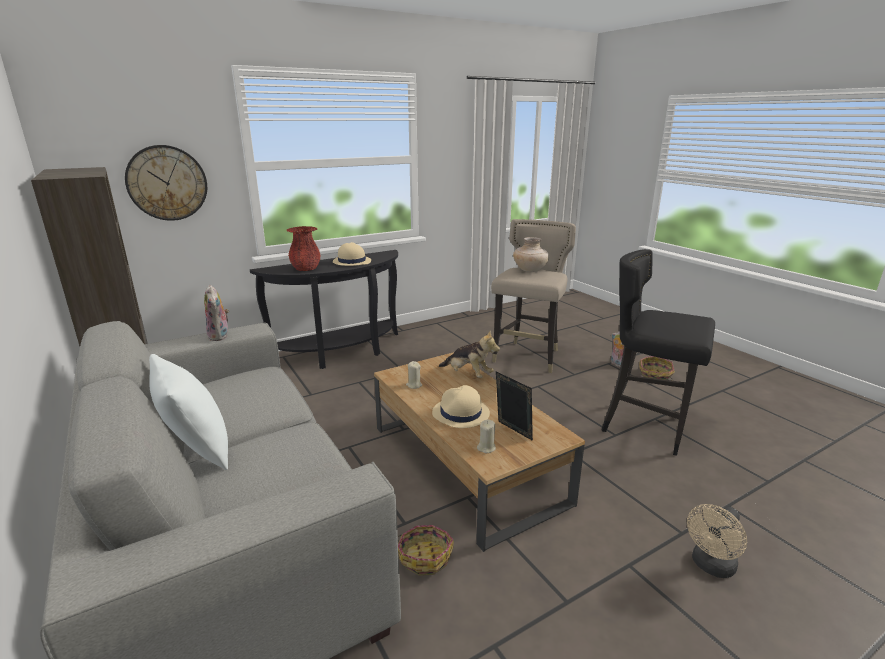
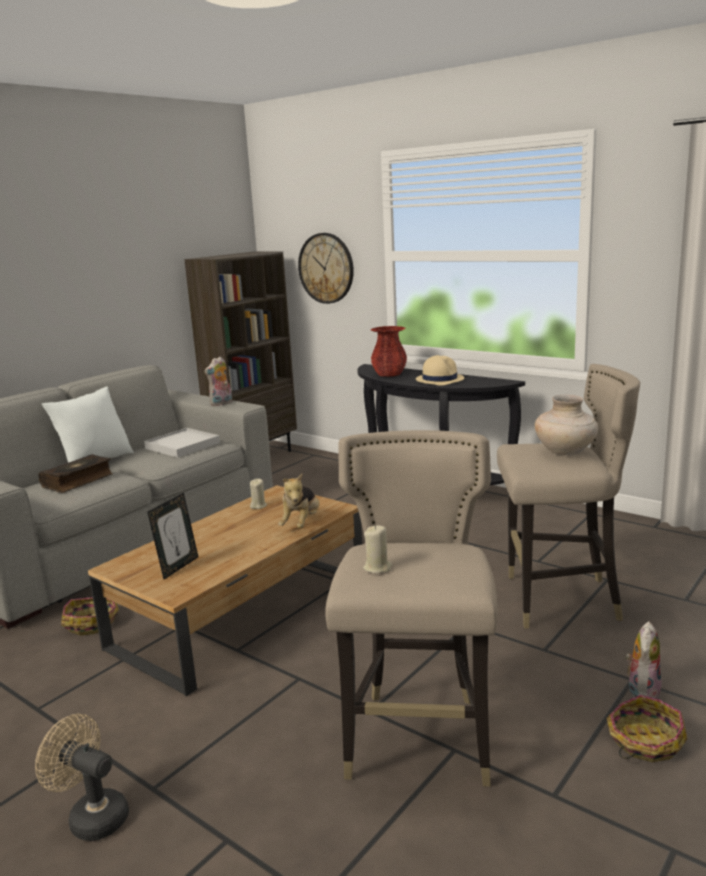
camera: 70 degrees right, 5 degrees down
(241, 389) = (182, 446): none -> white tray
(272, 459) = (78, 481): none -> book
(460, 414) = (206, 537): beige hat -> none
(486, 448) = (143, 560): beige candle -> beige candle (378, 568)
(646, 426) = (420, 741): black stool -> beige stool

